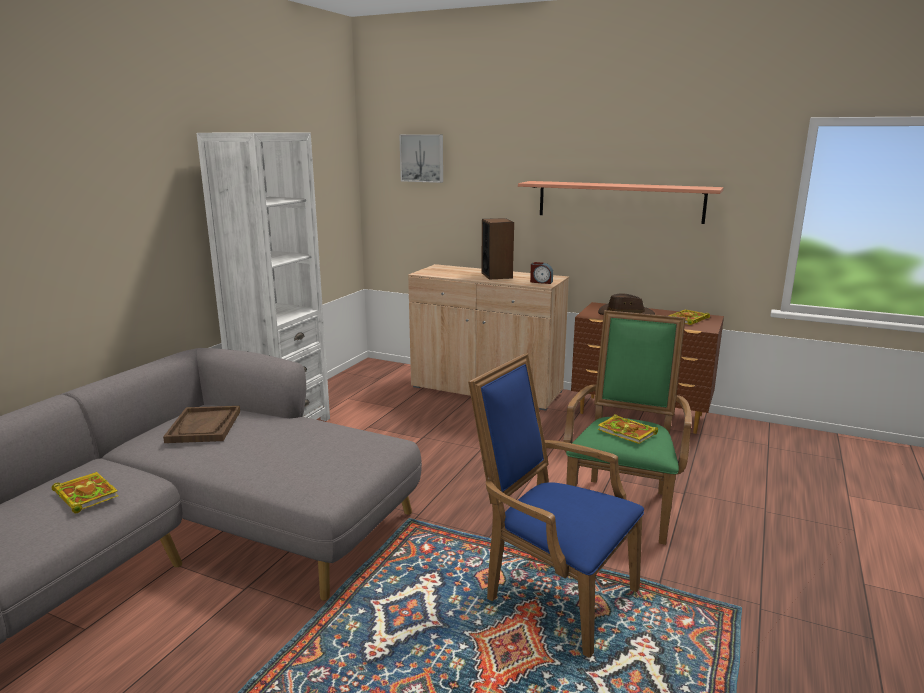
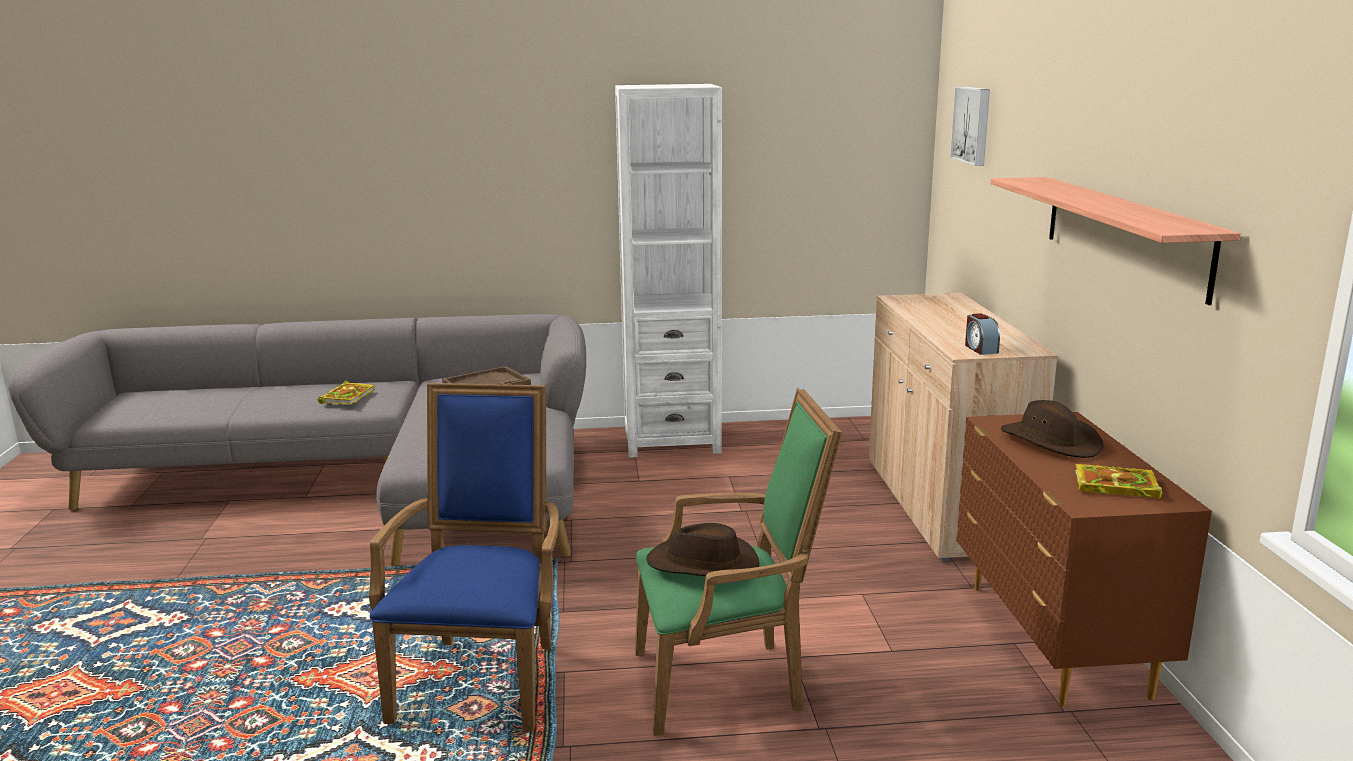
camera: 60 degrees right, 0 degrees up
(497, 275) = (966, 325): speaker -> none
(628, 432) = (703, 565): book -> brown hat

